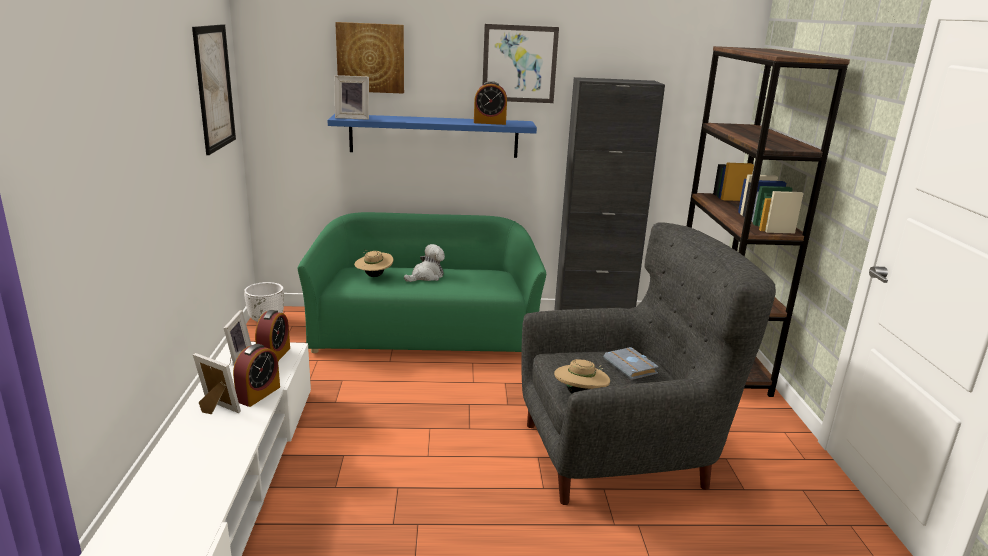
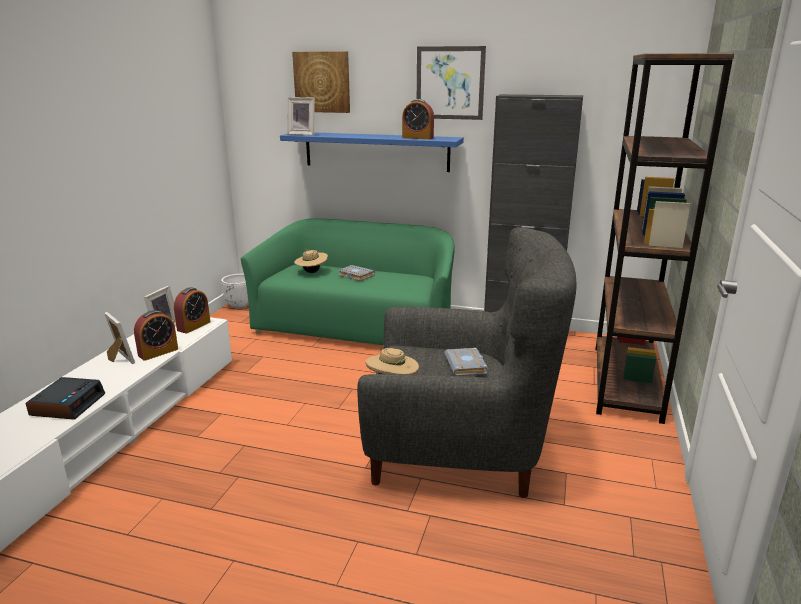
camera: 20 degrees right, 0 degrees up
(201, 477) = (68, 404): none -> alarm clock
(214, 88) = (187, 108): picture -> none
(426, 276) = (355, 276): plush toy -> grey book

